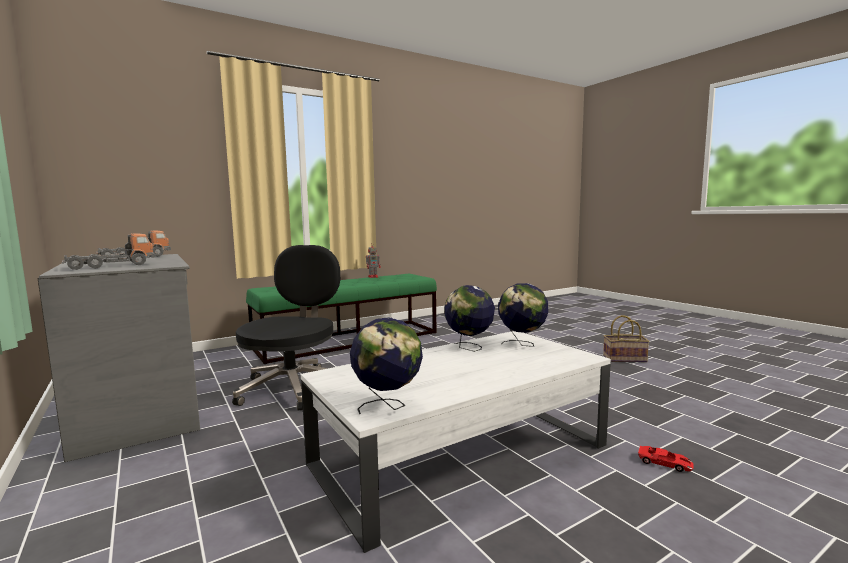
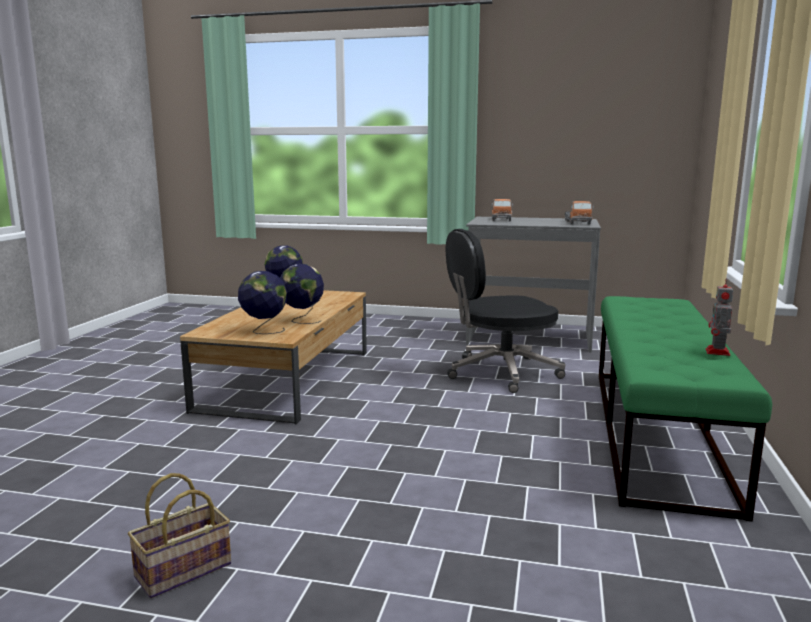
camera: 135 degrees right, 5 degrees up
(293, 387) = (500, 372): black office chair -> black office chair turned 105 degrees clockwise
(459, 455) = (288, 378): white coffee table -> brown coffee table
(665, 463) = (137, 415): red toy car -> none

